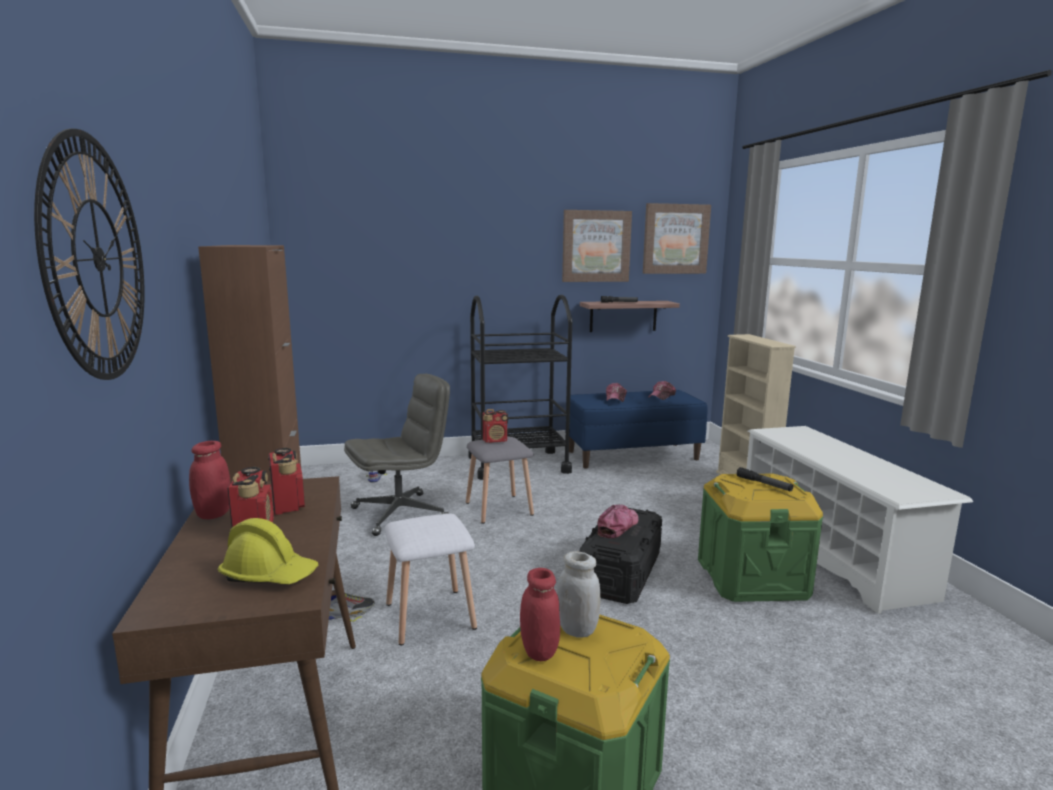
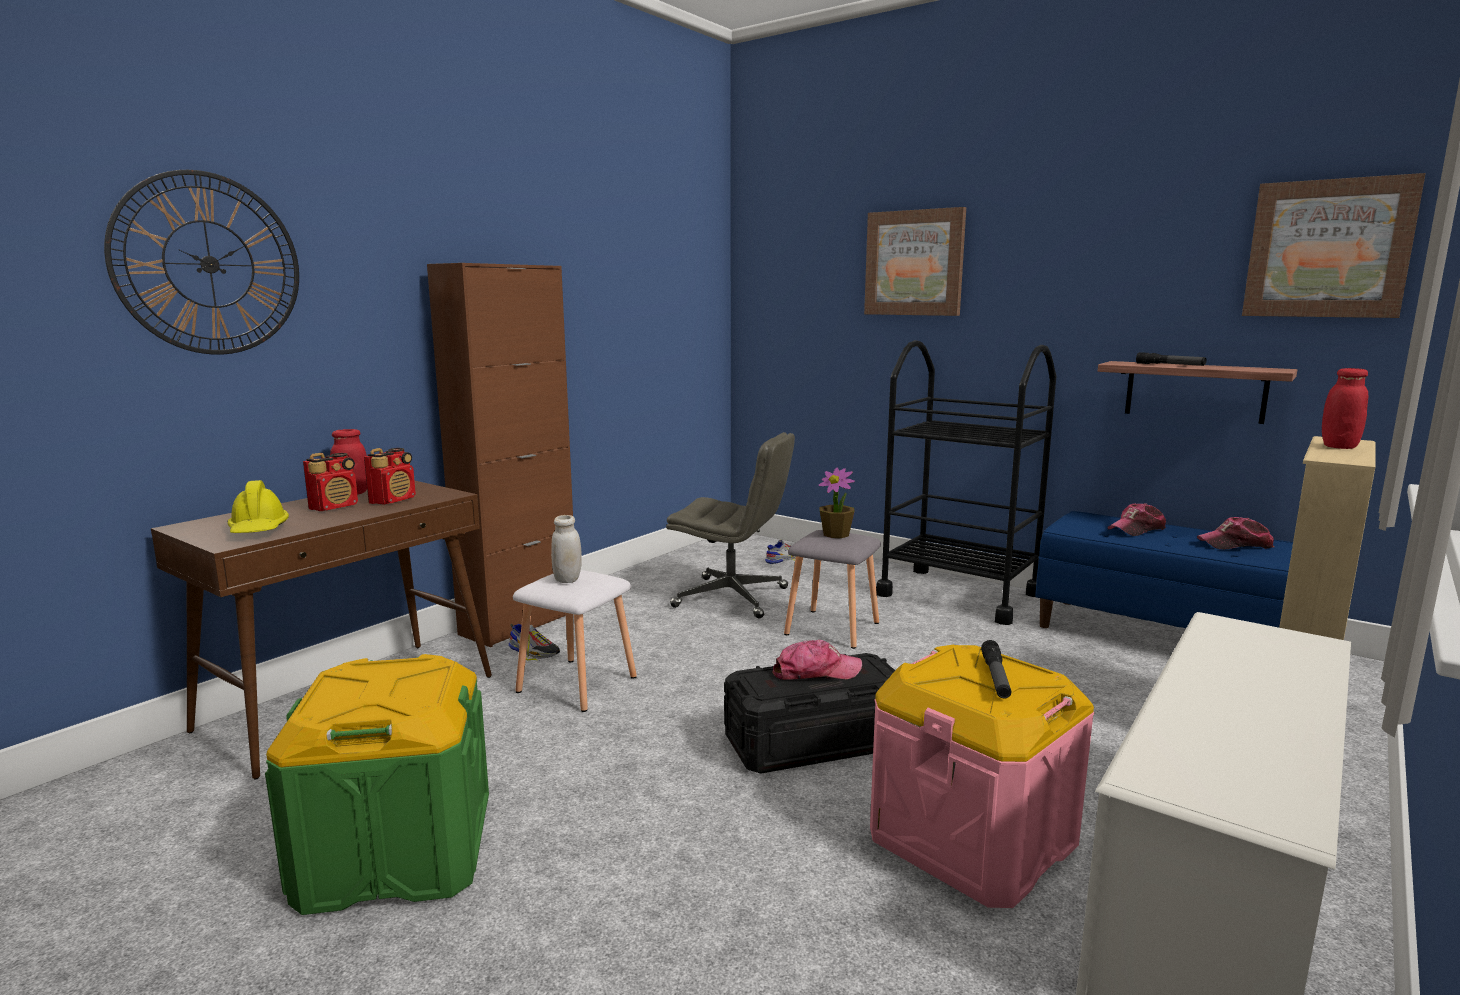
camera: 50 degrees right, 0 degrees up
(495, 440) = (836, 534): radio -> potted plant
(539, 651) = (349, 676): red jar -> red jar (1339, 447)
(577, 630) = (405, 680): white jar -> white jar (567, 579)
(596, 246) = (1148, 267): picture -> picture (914, 263)
(751, 578) = (972, 839): green storage box -> pink storage box

